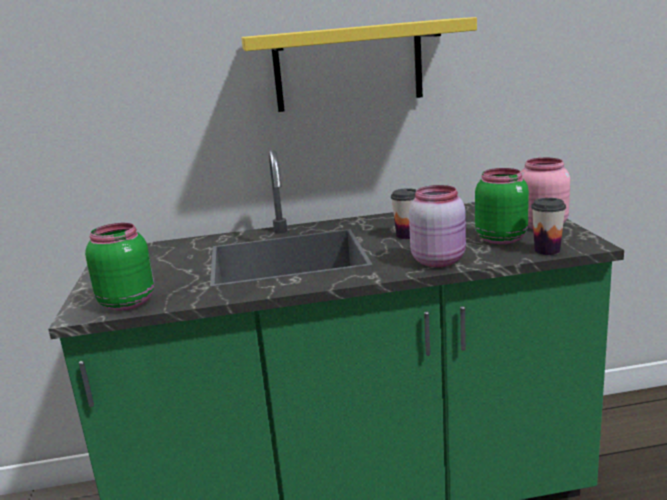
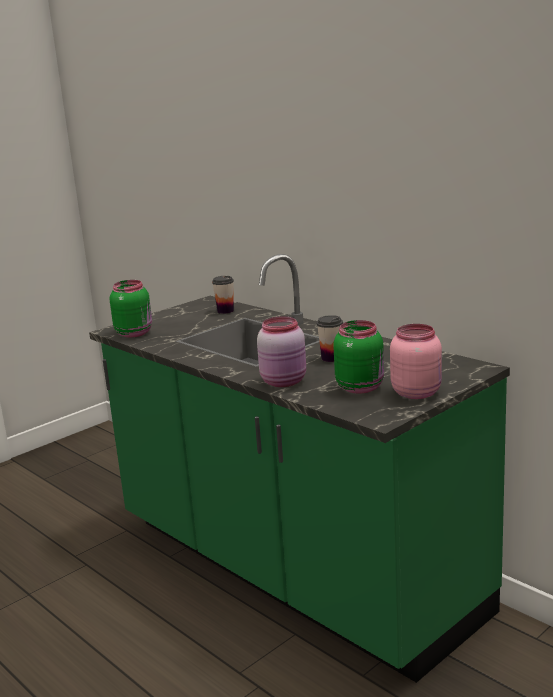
camera: 55 degrees right, 0 degrees up
(348, 66) = (365, 193): yellow shelf -> none
(547, 250) = (348, 408): cup -> cup (225, 311)

